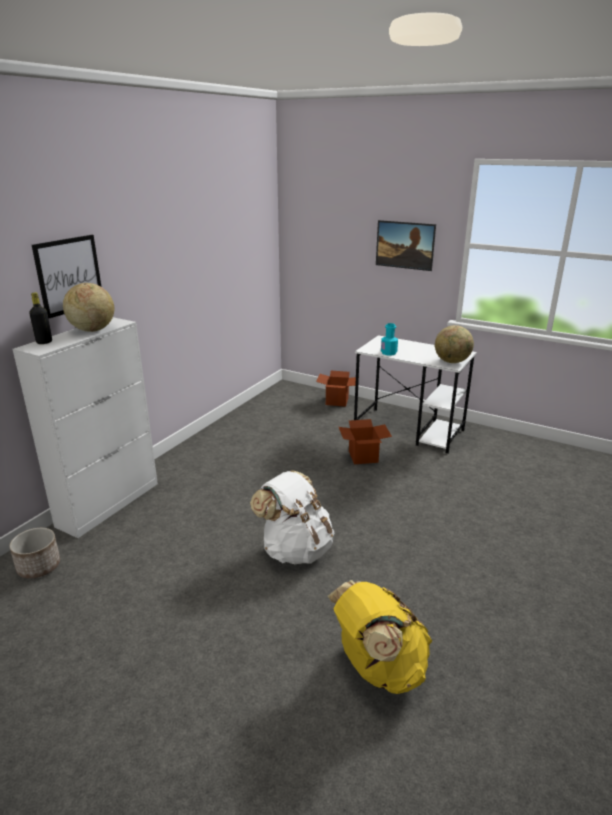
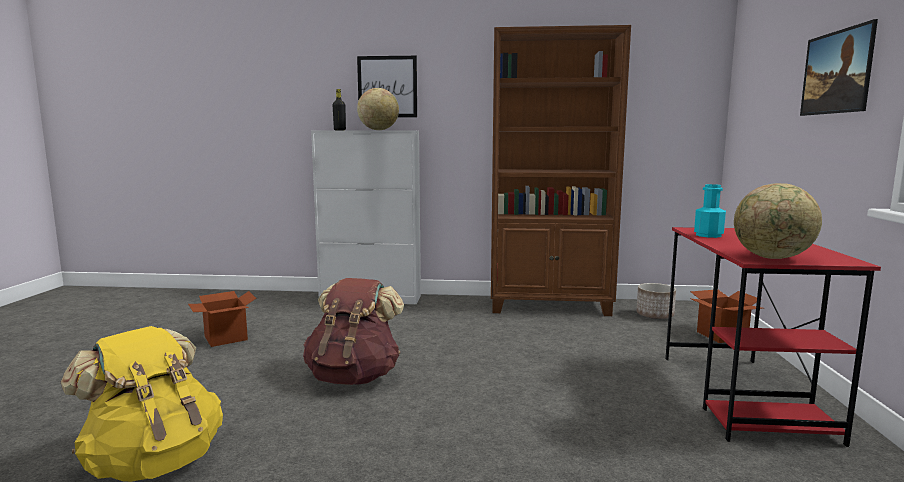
camera: 65 degrees right, 15 degrees down
(39, 566) = (278, 301): planter -> planter (655, 315)
(233, 430) = (550, 306): none -> brown bookcase
(295, 549) = (354, 377): white backpack -> brown backpack
(363, 457) = (601, 376): cardboard box -> cardboard box (226, 338)
(409, 430) = (742, 396): white desk -> red desk

